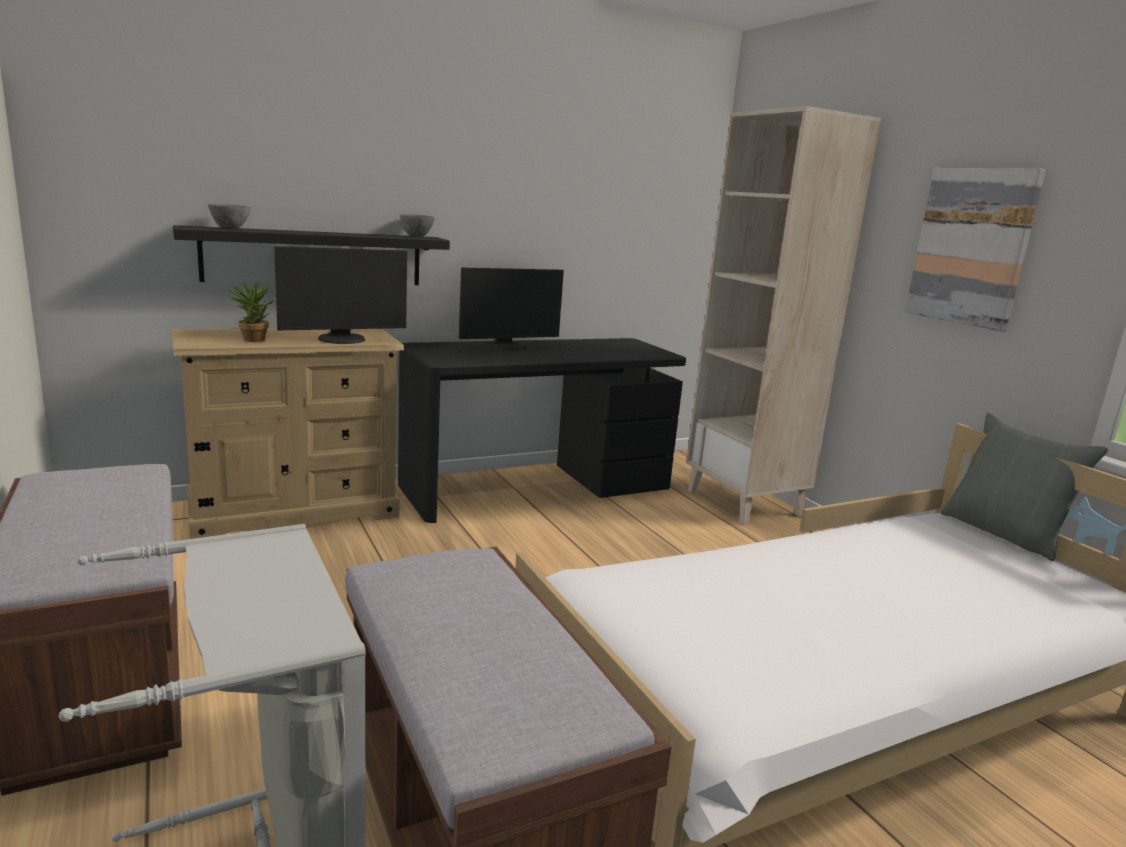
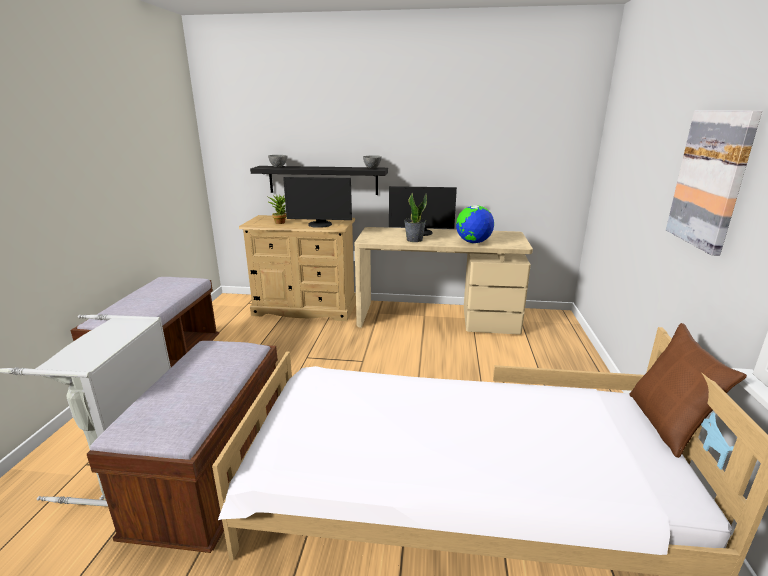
camera: 35 degrees right, 5 degrees up
(516, 356) = (414, 240): none -> potted plant
(536, 487) = (437, 318): black desk -> beige desk
(603, 355) = (473, 242): none -> globe
(745, 503) = (568, 354): beige bookcase -> none
(1004, 533) = (667, 424): grey pillow -> brown pillow

